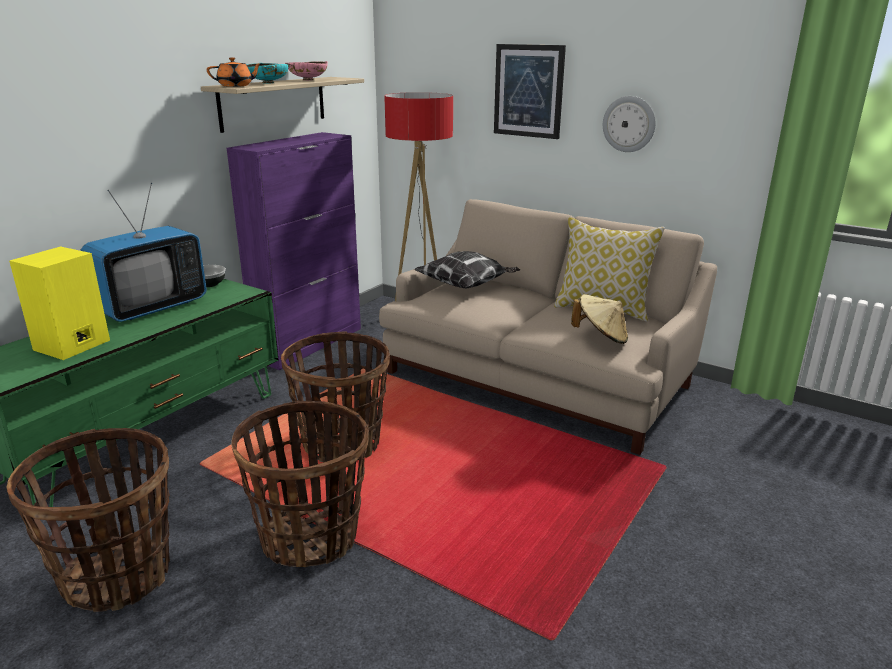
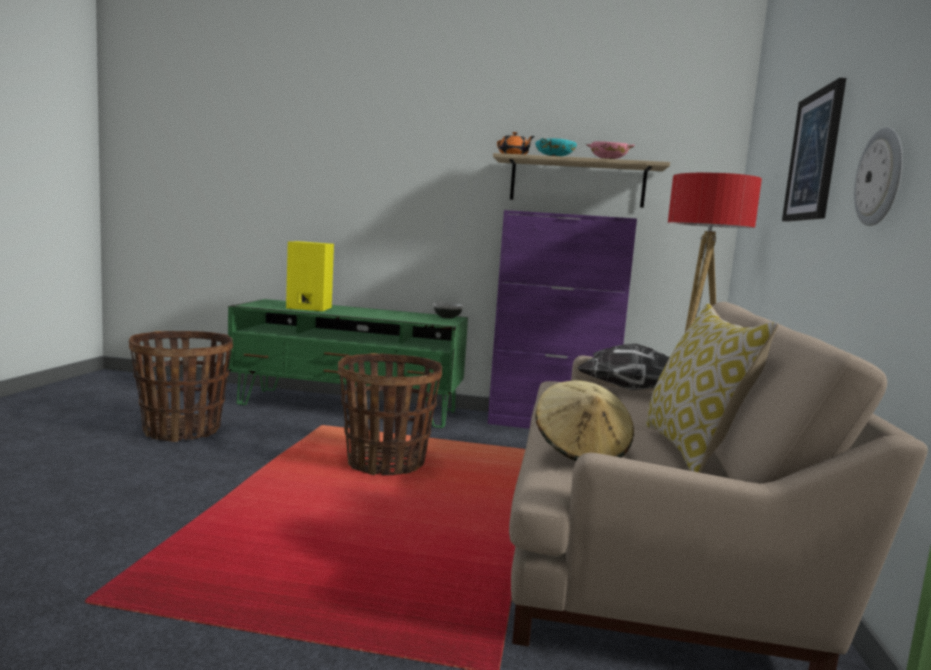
camera: 65 degrees right, 15 degrees down
(152, 307) = (386, 312): television -> none
(310, 537) = (238, 473): basket -> none

